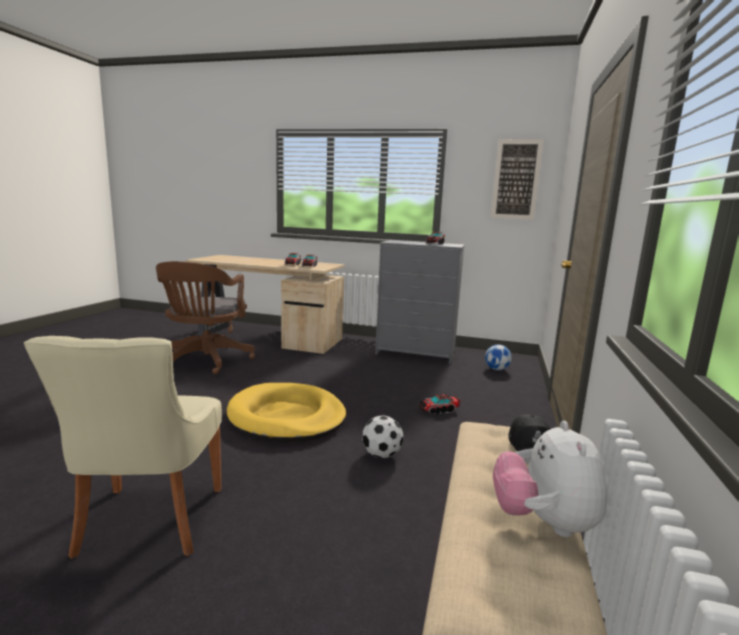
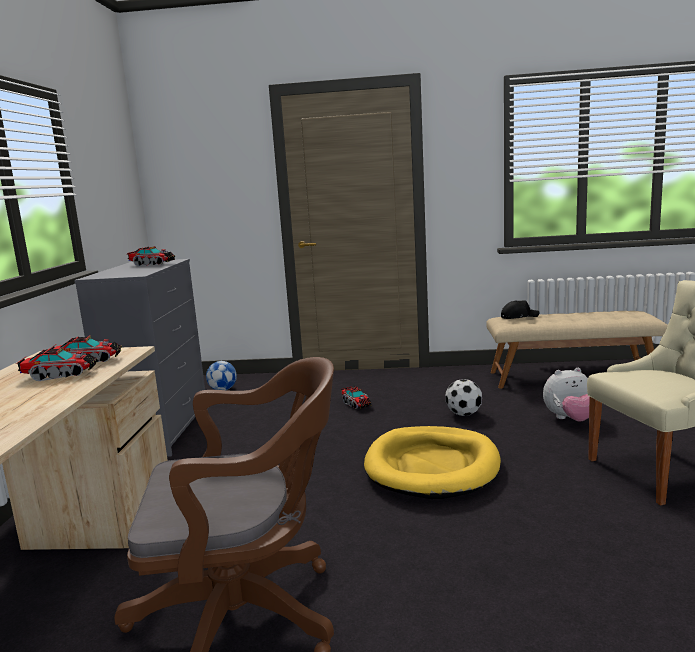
camera: 100 degrees left, 0 degrees up
(516, 180) = (117, 170): picture -> none
(543, 523) = (584, 314): plush toy -> plush toy (570, 419)

